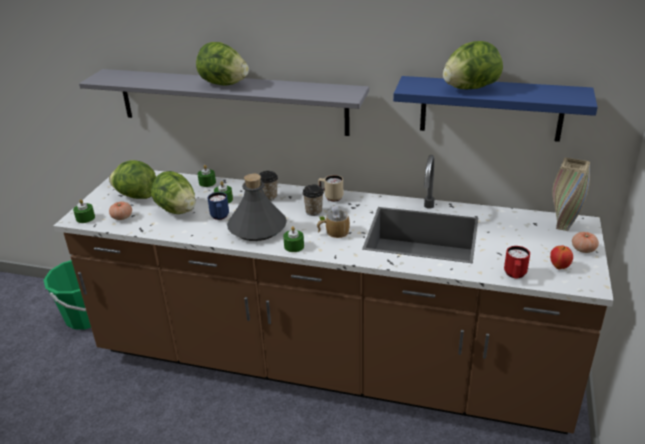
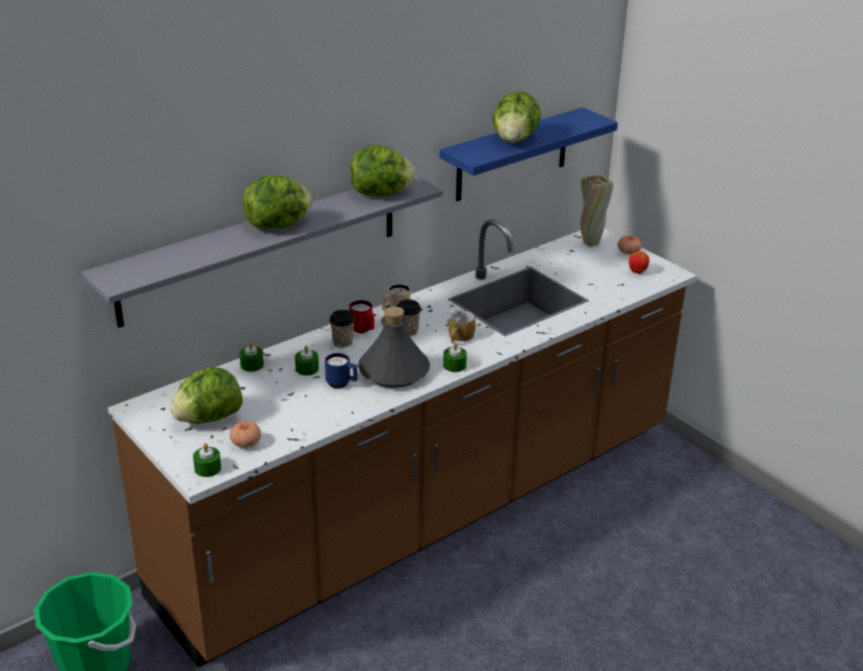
camera: 55 degrees left, 0 degrees up
(177, 210) = (285, 403): lettuce -> lettuce (381, 194)
(514, 275) = (626, 293): red mug -> red mug (363, 330)

